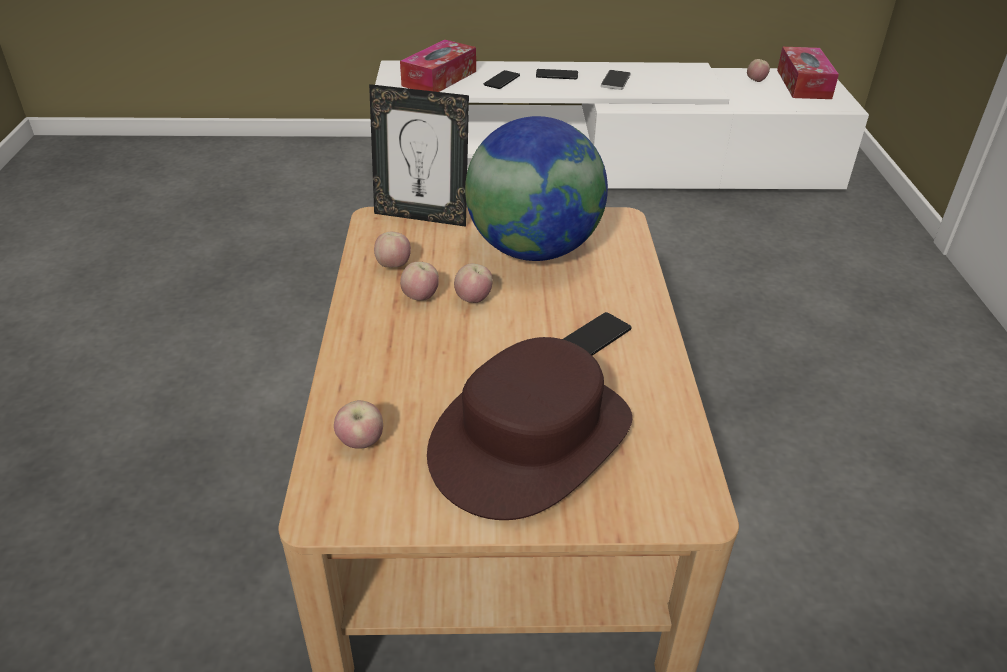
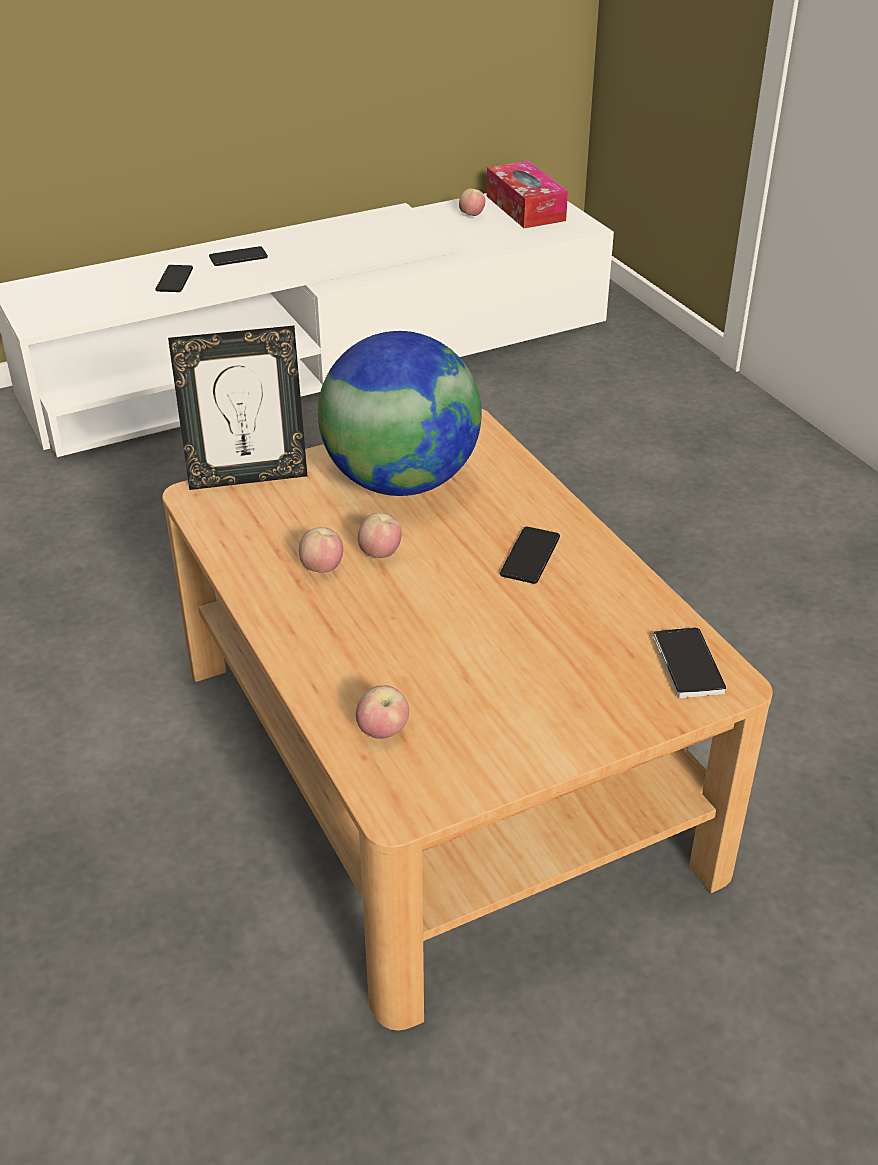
camera: 25 degrees left, 0 degrees up
(393, 266) = (263, 543): apple -> none
(439, 78) = (91, 294): tissue box -> none
(530, 438) = (542, 672): brown hat -> none
(615, 81) = (315, 250): phone -> phone (688, 664)

